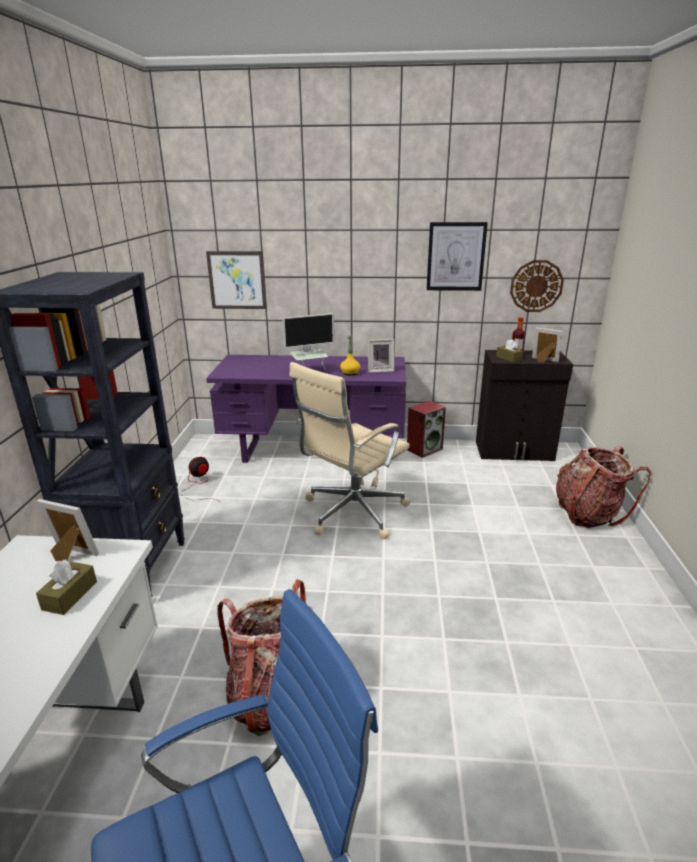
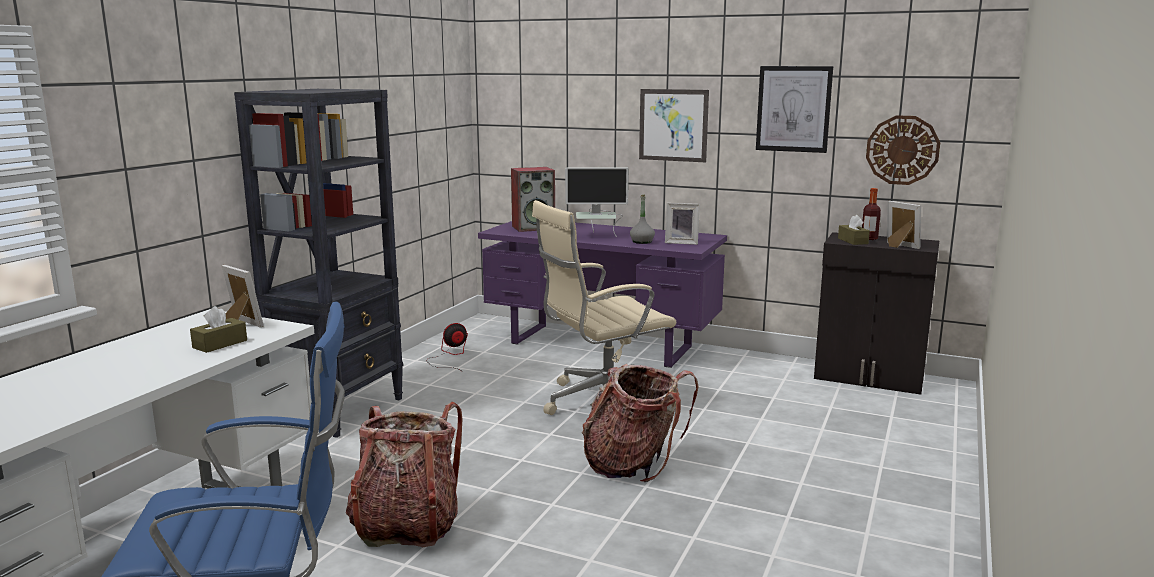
camera: 20 degrees right, 10 degrees down
(237, 280) = (538, 131): picture -> picture (673, 125)
(350, 373) = (642, 242): yellow bottle -> grey bottle
(424, 449) = (744, 360): speaker -> speaker (534, 227)
(588, 514) = (918, 450): backpack -> backpack (633, 464)

